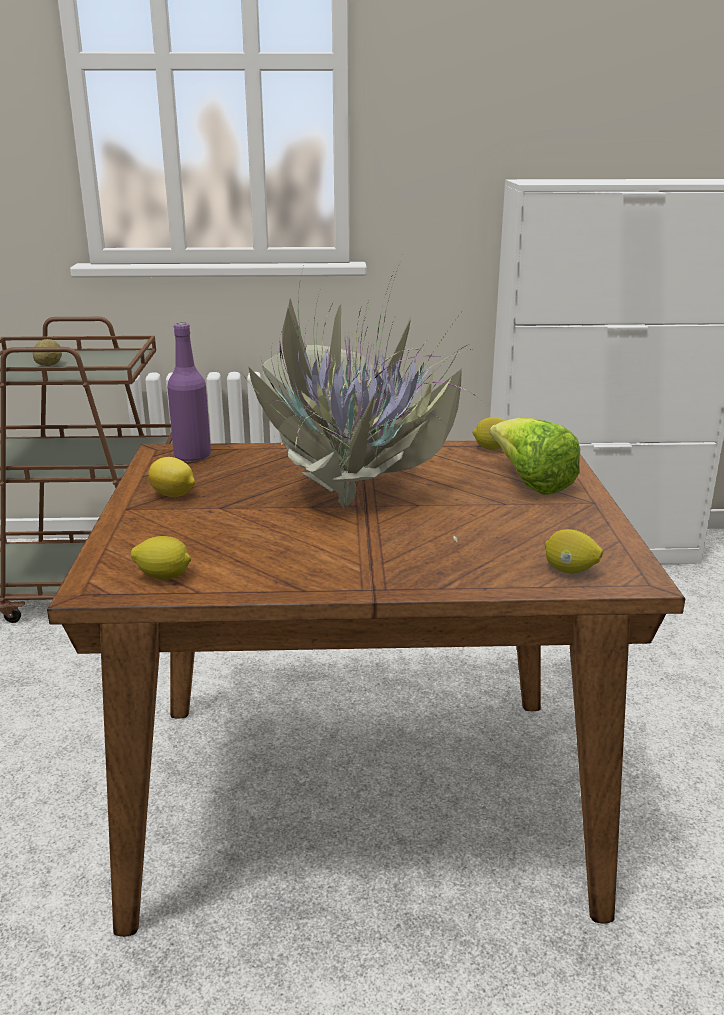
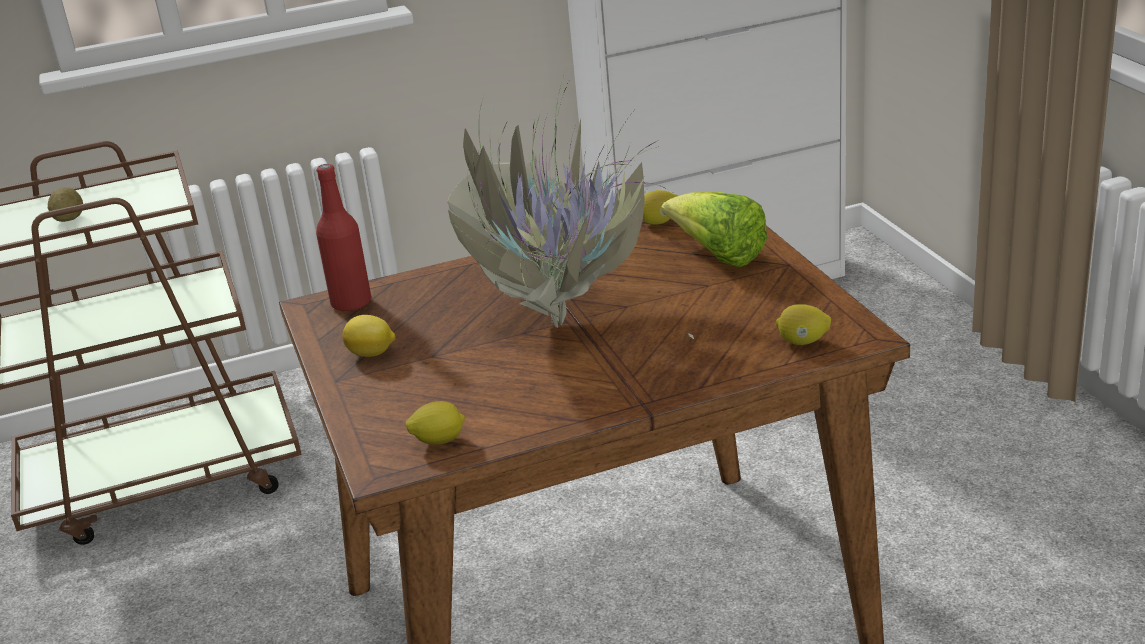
camera: 15 degrees left, 5 degrees up
(192, 456) = (351, 303): purple bottle -> red bottle

